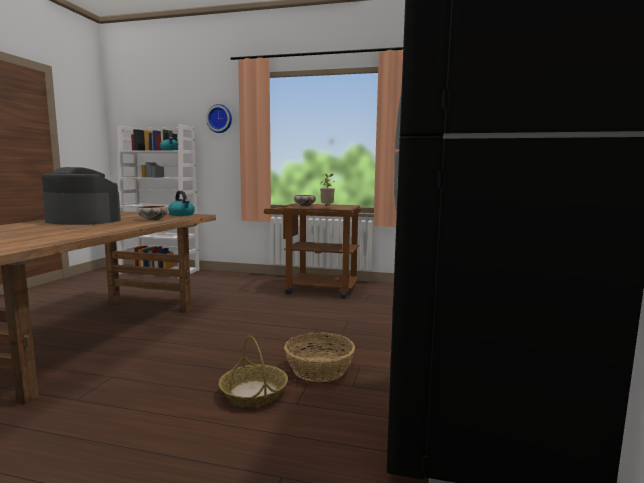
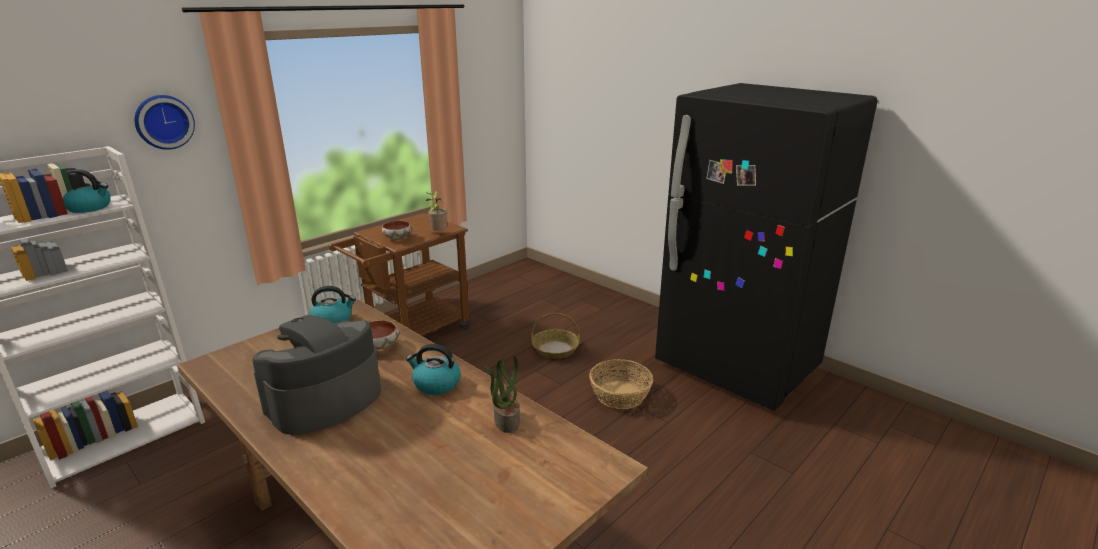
camera: 60 degrees left, 15 degrees up
(54, 237) = (506, 420): none -> potted plant
(105, 227) = (436, 384): none -> kettle
(254, 393) = (639, 438): basket -> basket (555, 349)

